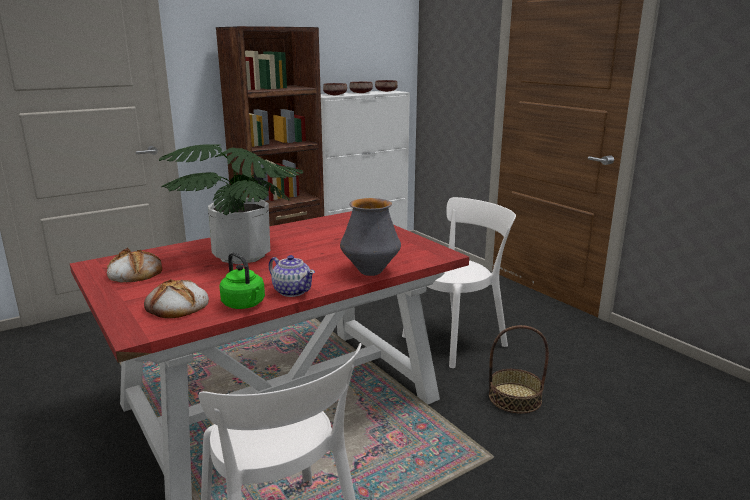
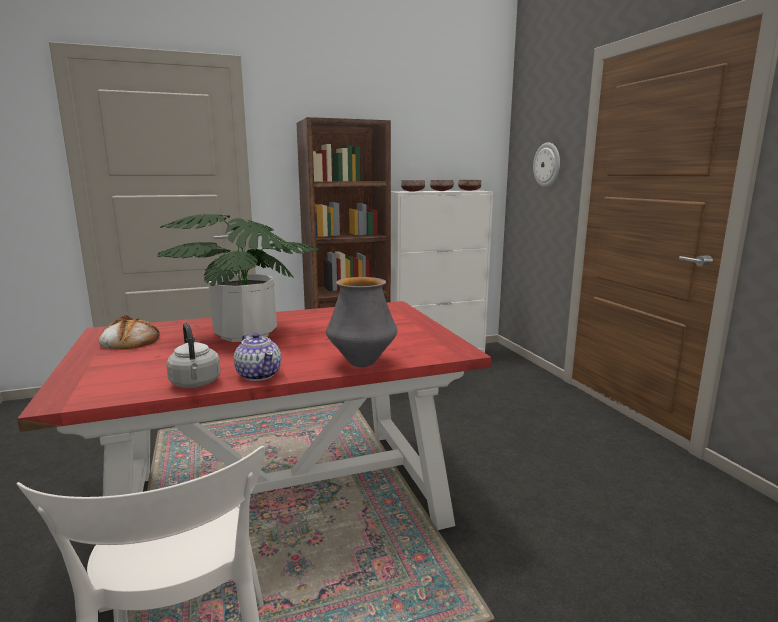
camera: 15 degrees right, 5 degrees down
(177, 306) = (129, 378): bread -> none
(244, 304) = (195, 384): green kettle -> grey kettle
(457, 339) = (504, 455): white chair -> none
(461, 67) = (547, 165): none -> wall clock
(515, 398) = (549, 540): basket -> none

